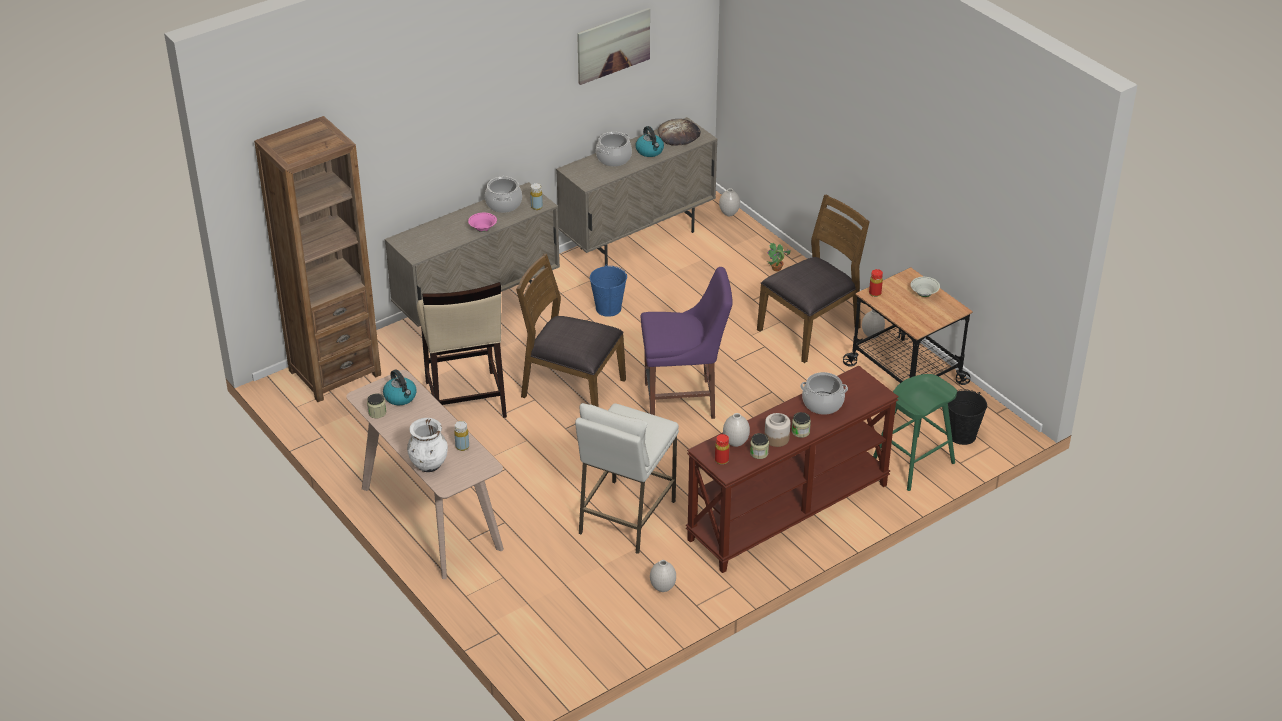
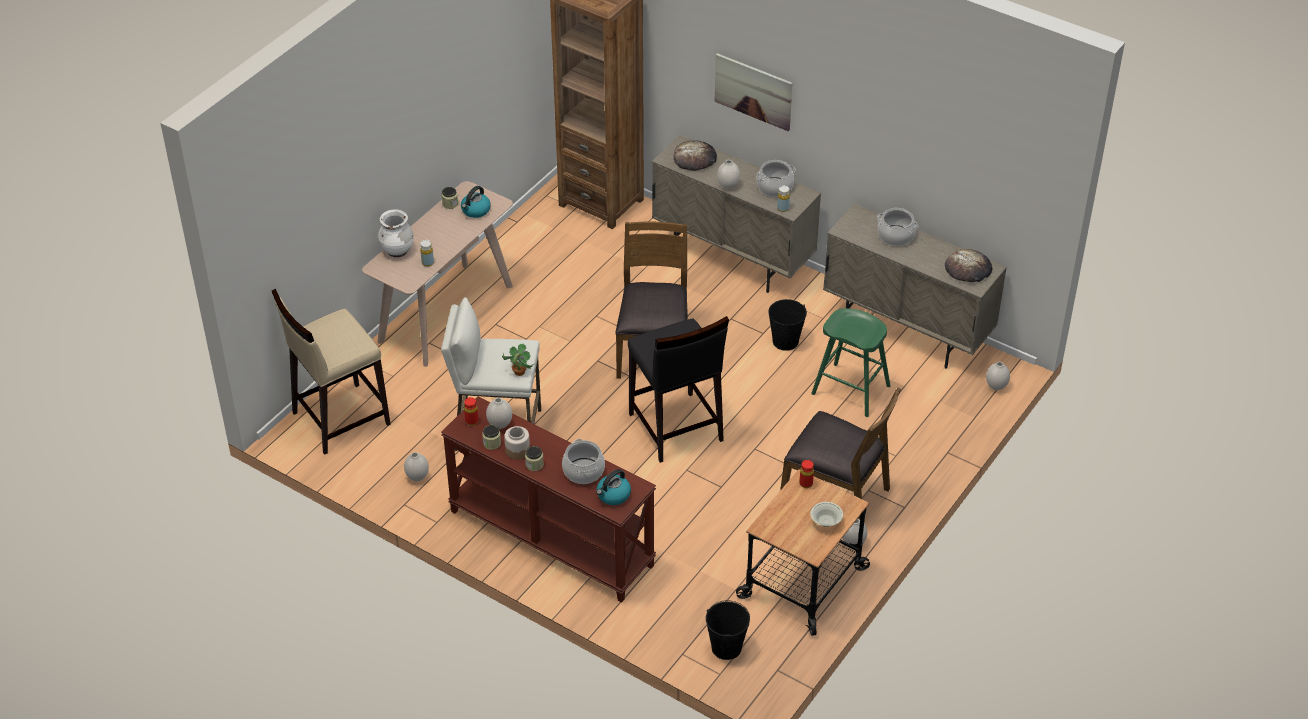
camera: 70 degrees right, 5 degrees up
(428, 238) = (695, 158): none -> bread
(465, 400) = (604, 288): beige stool -> beige stool (339, 418)
(483, 229) = (727, 186): pink bowl -> white vase
(608, 308) = (785, 341): blue bucket -> black bucket
(613, 45) = (934, 135): picture -> picture (753, 91)
(650, 151) = (925, 256): kettle -> kettle (613, 495)
(684, 401) = (675, 428): purple chair -> black stool
(776, 268) = (923, 444): potted plant -> potted plant (519, 372)
(912, 463) = (664, 616): green stool -> green stool (850, 390)

